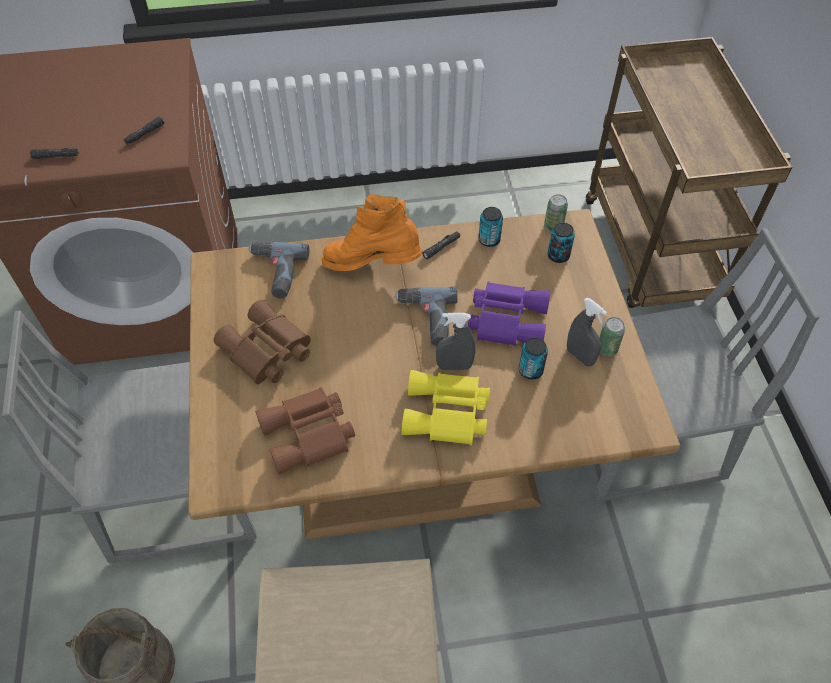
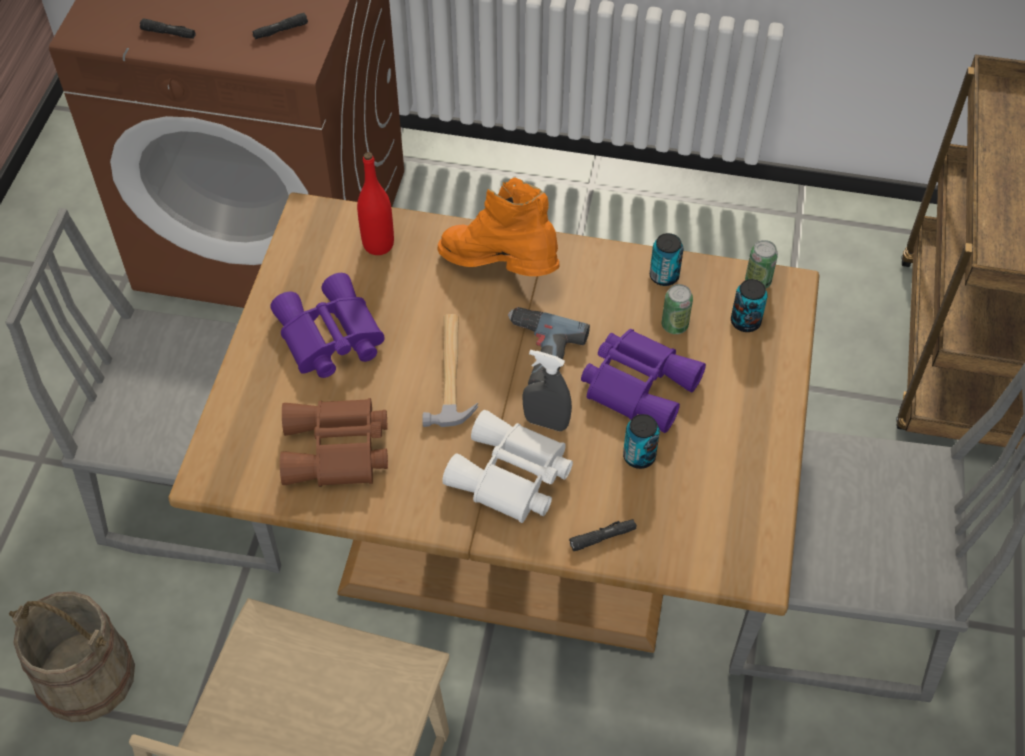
camera: 20 degrees right, 0 degrees up
(266, 352) = (328, 338): brown binoculars -> purple binoculars
(275, 273) = (378, 244): power drill -> red bottle
(369, 350) = (451, 372): none -> hammer
(441, 247) = (598, 269): black flashlight -> black flashlight (602, 537)
(447, 414) = (510, 478): yellow binoculars -> white binoculars
(580, 356) = (711, 458): grey spray bottle -> none
(607, 348) = (751, 459): can -> can (674, 325)

